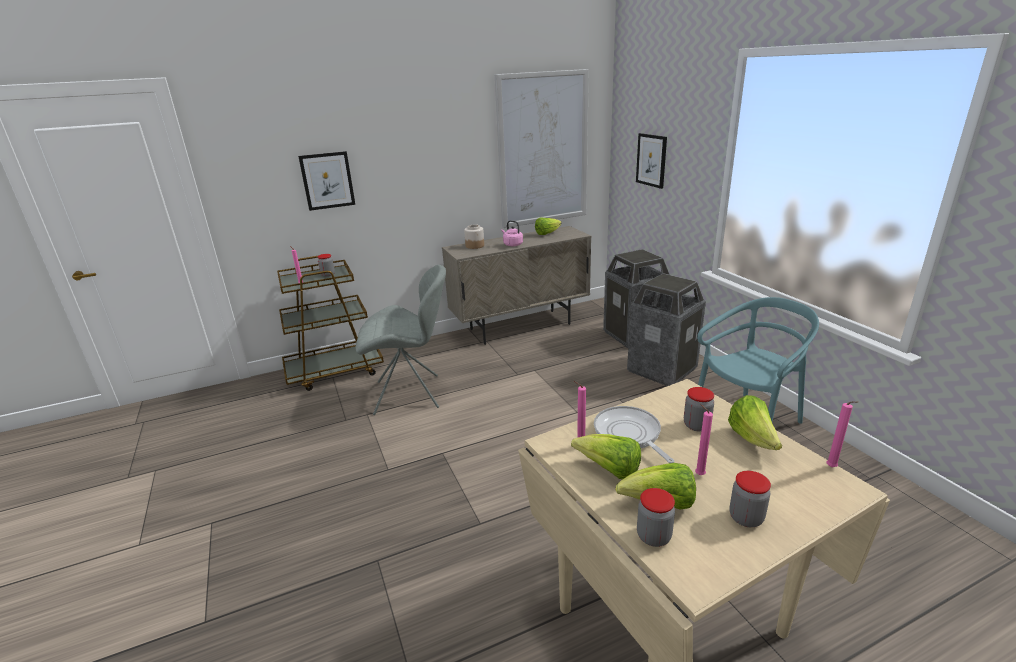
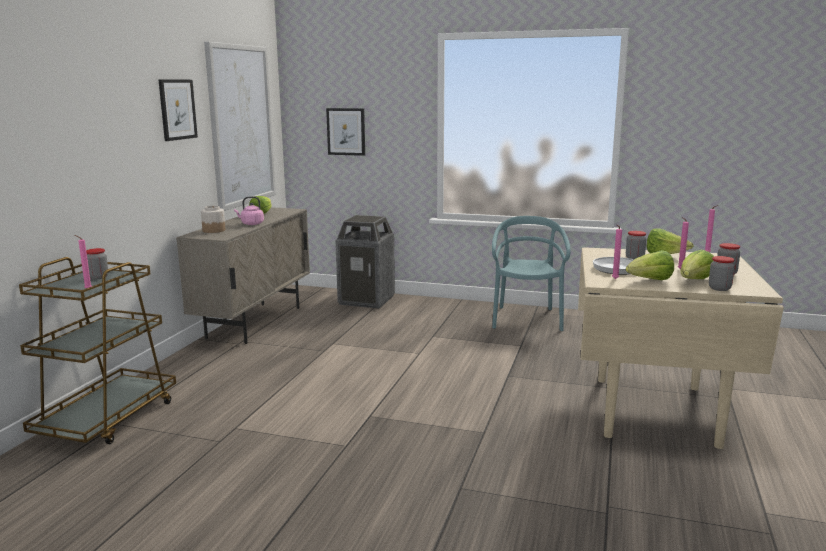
camera: 50 degrees left, 10 degrees down
(327, 180) = (67, 154): picture -> picture (177, 109)
(410, 394) = (249, 398): grey chair -> none
(662, 369) = (426, 312): trash can -> none

